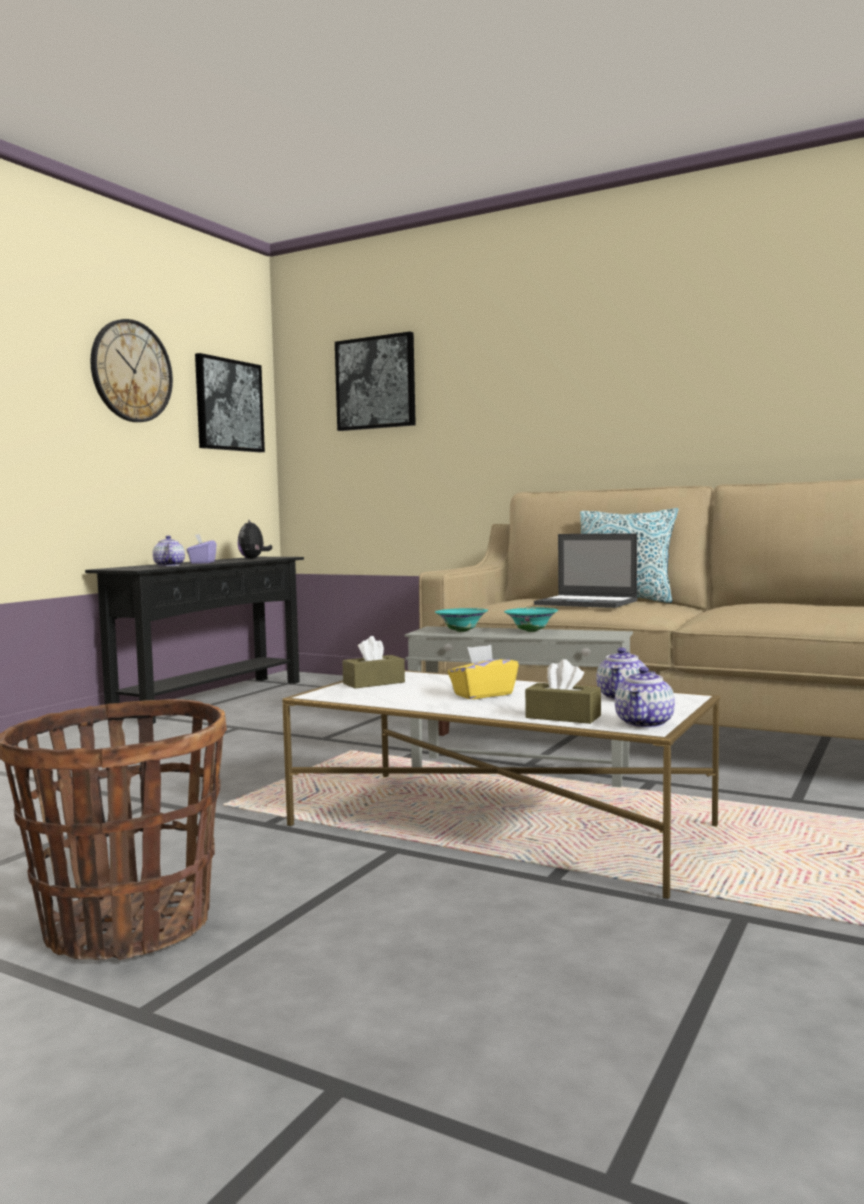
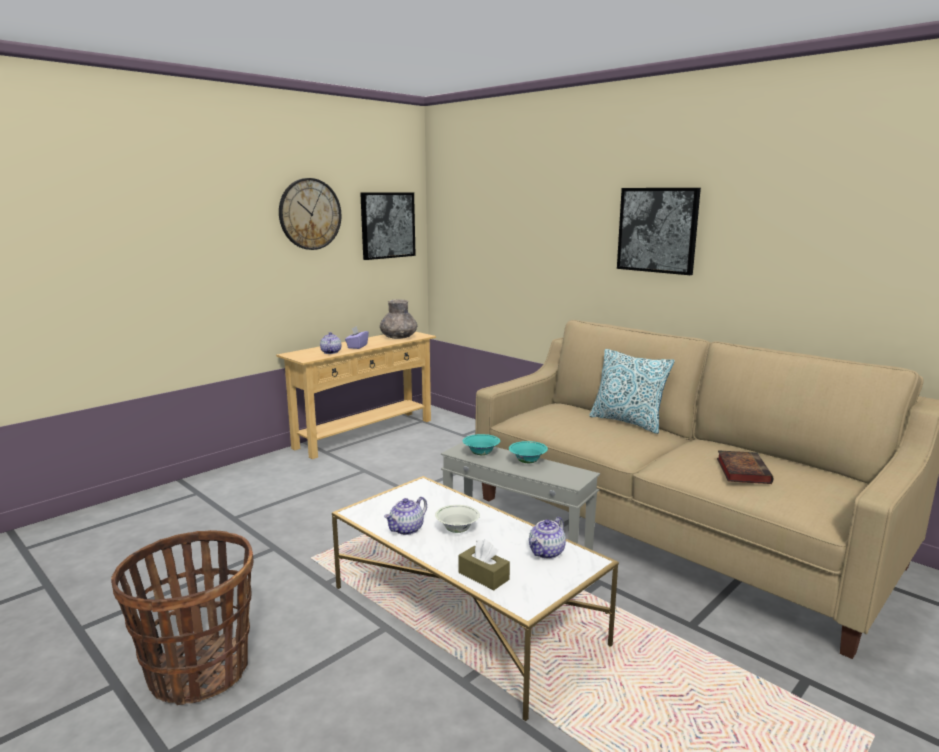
camera: 15 degrees right, 10 degrees up
(210, 699) = (364, 433): black console table -> beige console table
(253, 558) = (398, 338): plush toy -> grey vase
(374, 683) = (401, 499): brown tissue box -> none
(376, 383) = (490, 212): picture -> picture (657, 230)
(483, 694) = (457, 530): yellow tissue box -> white bowl
(587, 603) = (590, 429): laptop -> none
(645, 723) = (529, 598): teapot -> teapot (406, 529)
(805, 608) = (742, 470): none -> book

